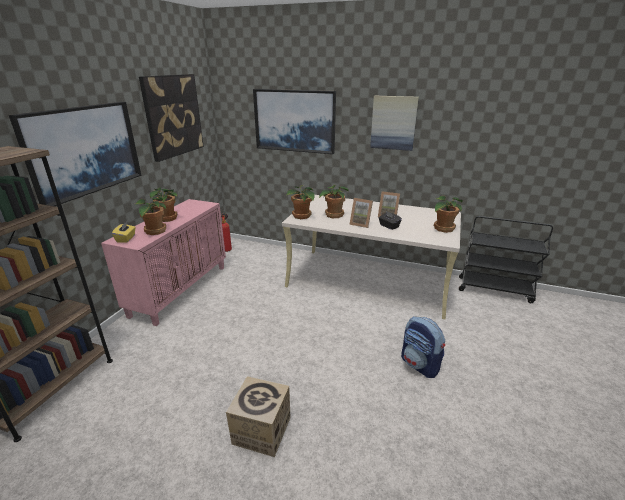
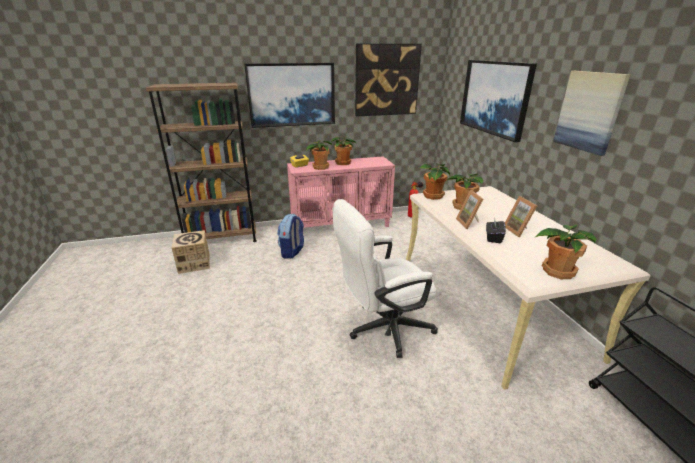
camera: 55 degrees right, 0 degrees up
(261, 430) = (242, 325): cardboard box -> cardboard box (194, 263)
(352, 339) = (383, 328): none -> white office chair
(420, 365) = (397, 392): backpack -> backpack (292, 252)

